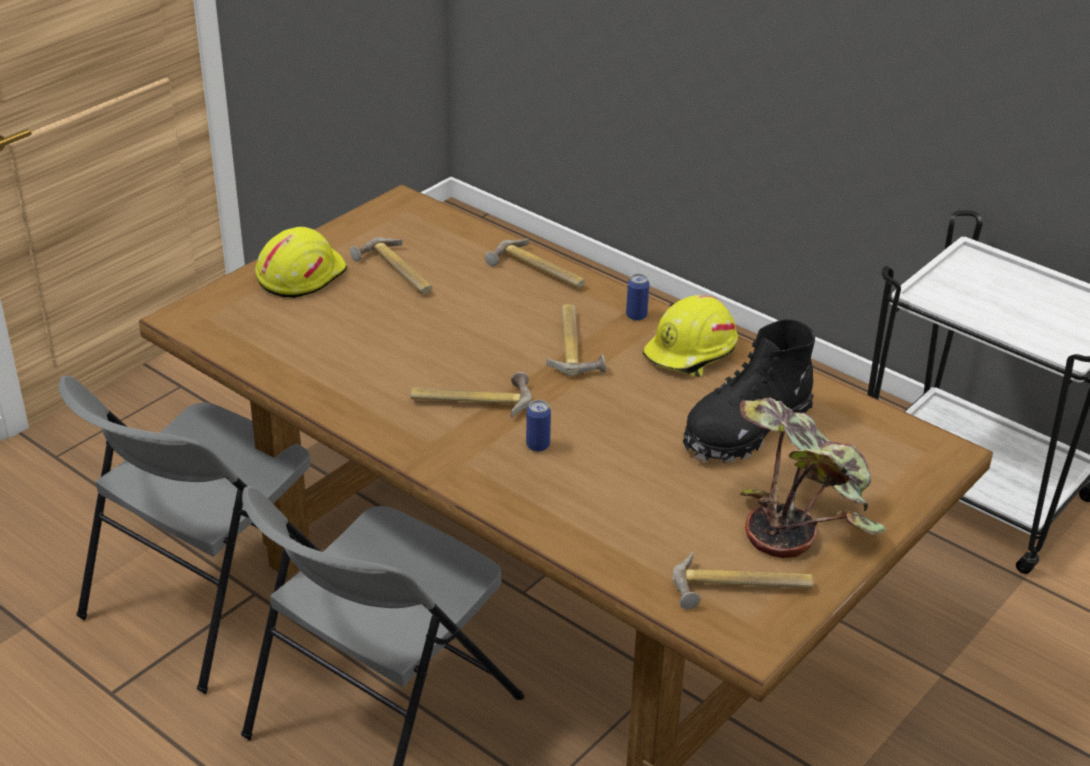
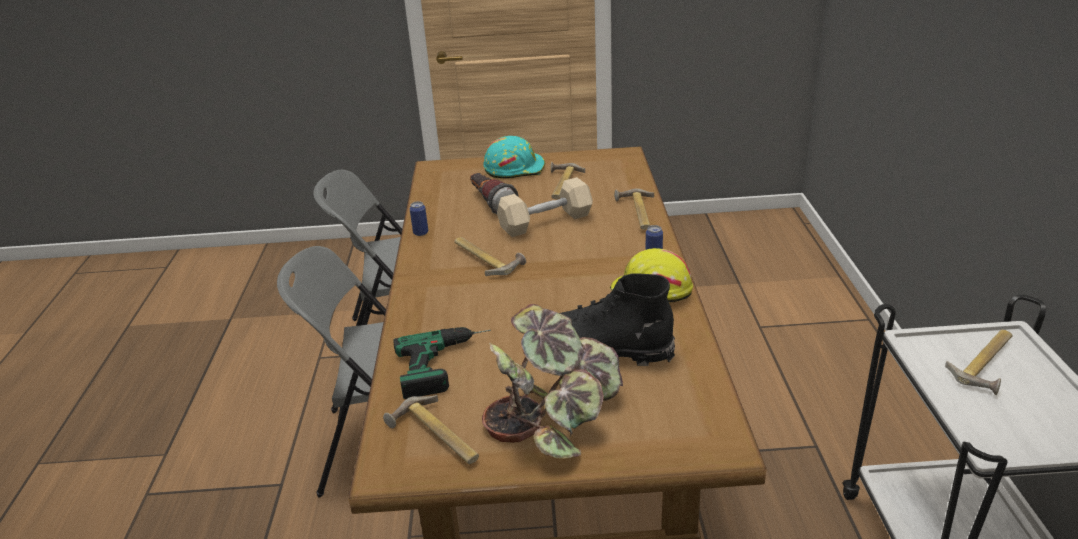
camera: 50 degrees right, 5 degrees down
(300, 275) = (514, 168): yellow hard hat -> turquoise hard hat
(353, 332) = (490, 203): none -> flashlight
(459, 326) = (545, 222): none -> beige dumbbell
(538, 445) = (476, 297): can -> can (420, 233)
(575, 345) = (589, 258): hammer -> hammer (988, 364)
(633, 524) = (447, 364): none -> power drill

